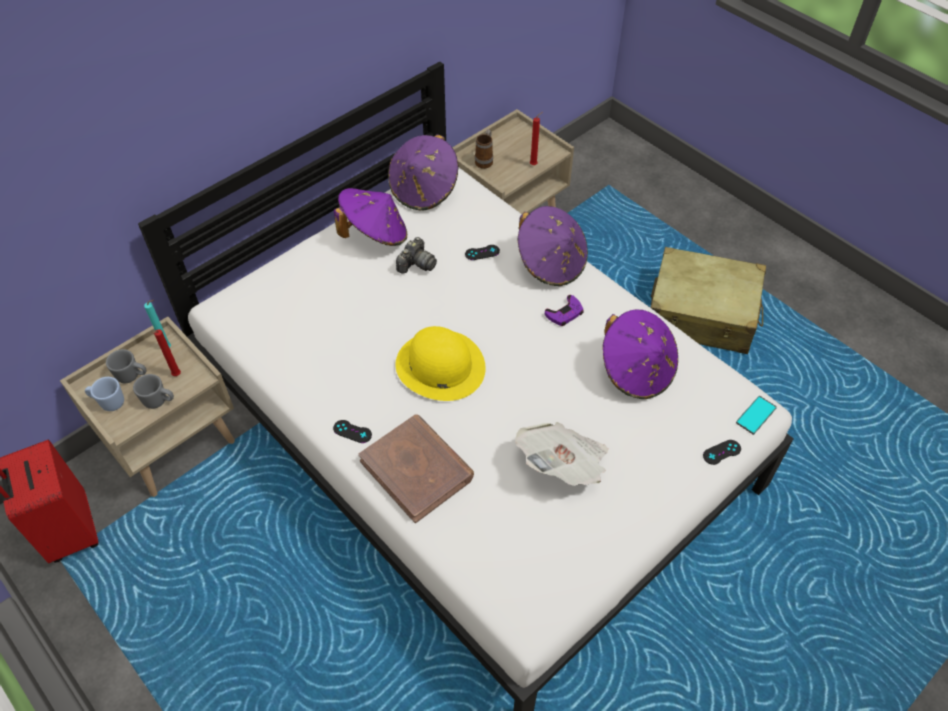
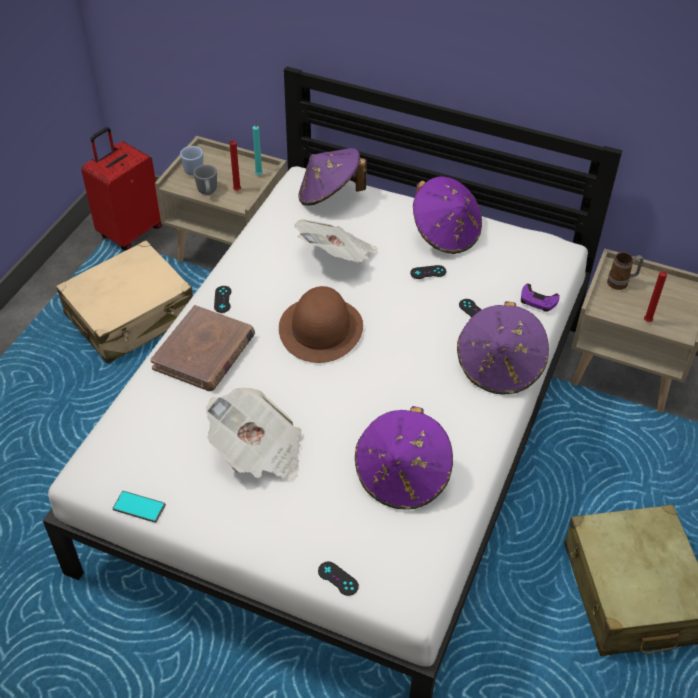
camera: 65 degrees right, 5 degrees down
(132, 376) = (222, 169): grey mug -> none
(205, 569) = (131, 316): none -> beige suitcase
(352, 321) = (337, 257): none -> newspaper
(416, 264) = (428, 272): camera -> black game controller
(424, 190) = (526, 245): purple hat -> purple hat (329, 195)
(439, 366) = (320, 328): yellow hat -> brown hat
(565, 313) = (440, 398): purple game controller -> purple game controller (538, 301)
(755, 415) = (404, 600): phone -> phone (139, 507)

